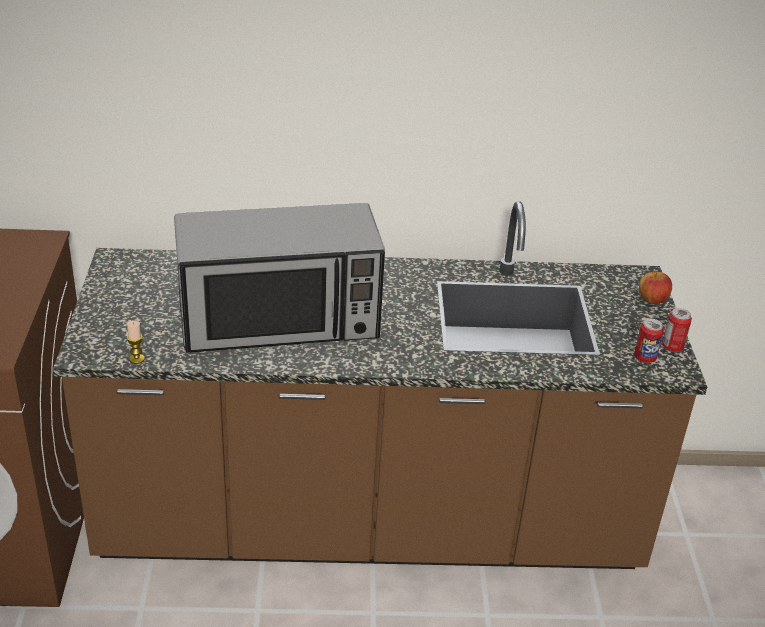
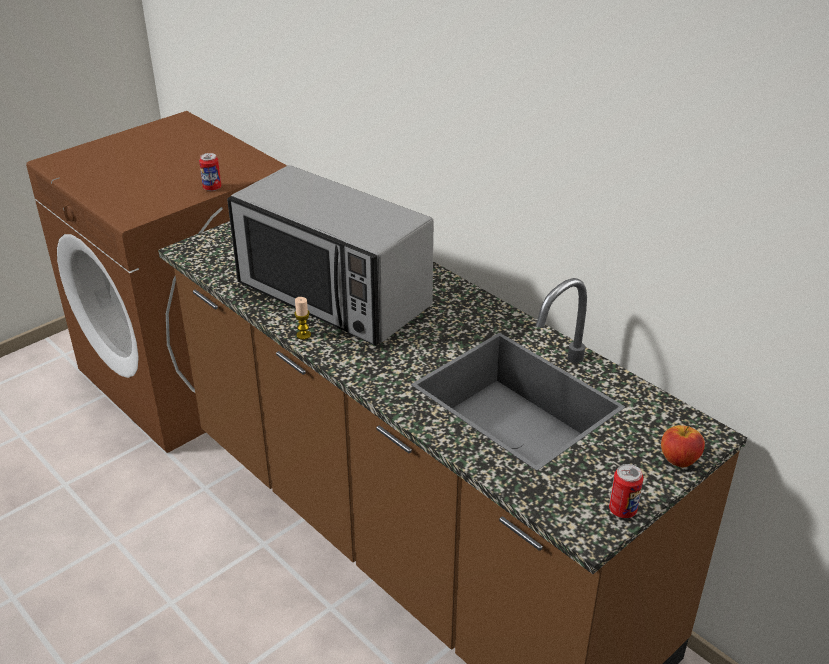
camera: 50 degrees right, 0 degrees up
(137, 359) = (207, 270): candle -> candle (303, 335)
(645, 358) = (575, 500): can -> can (212, 188)

